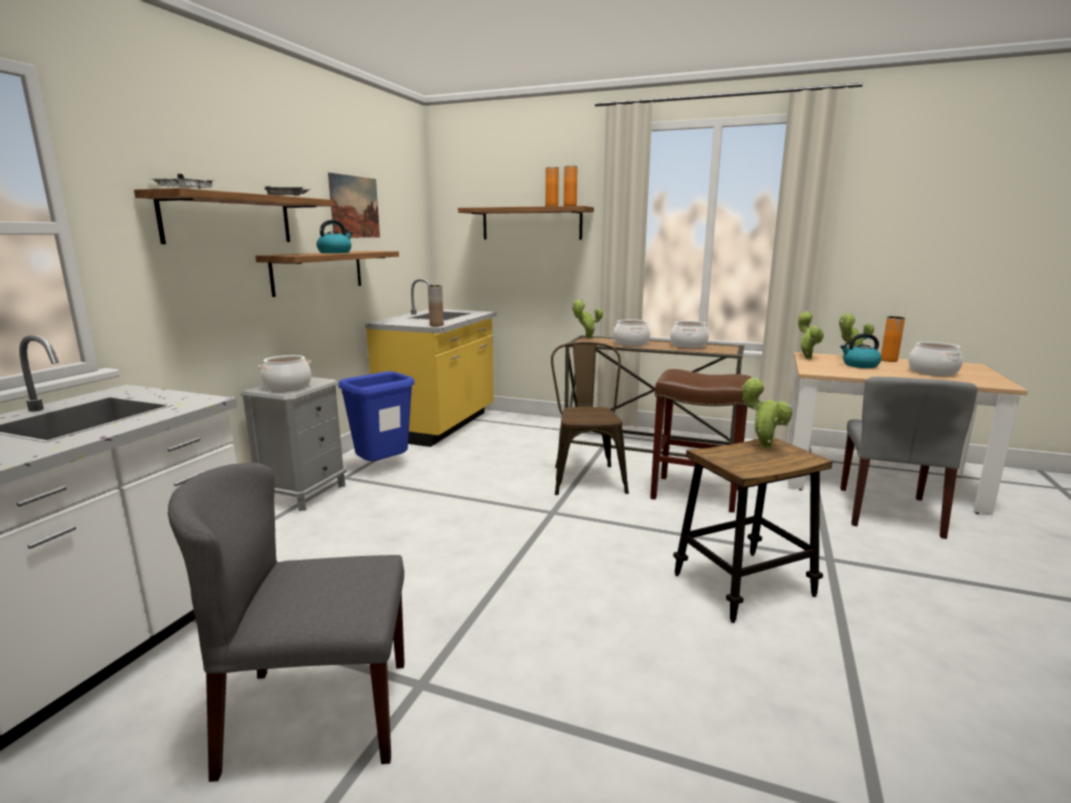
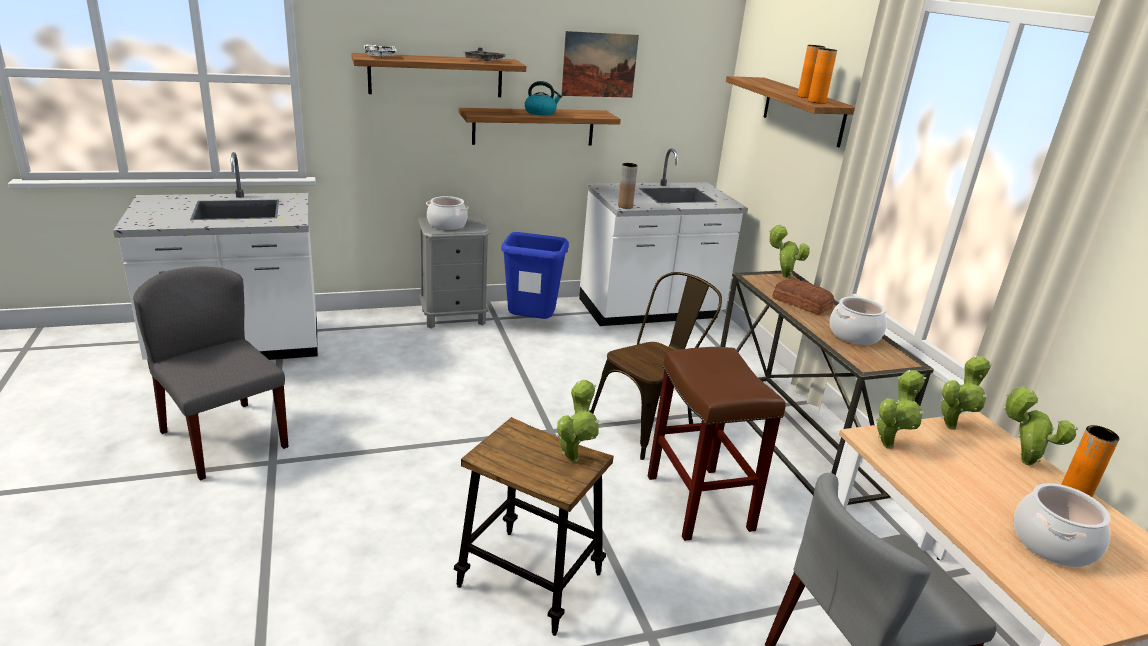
camera: 50 degrees right, 10 degrees up
(440, 425) = (650, 311): yellow counter -> white counter
(630, 343) = (801, 303): cooking pot -> bread
(822, 370) = (888, 444): none -> potted plant
(859, 365) = (980, 472): kettle -> none

